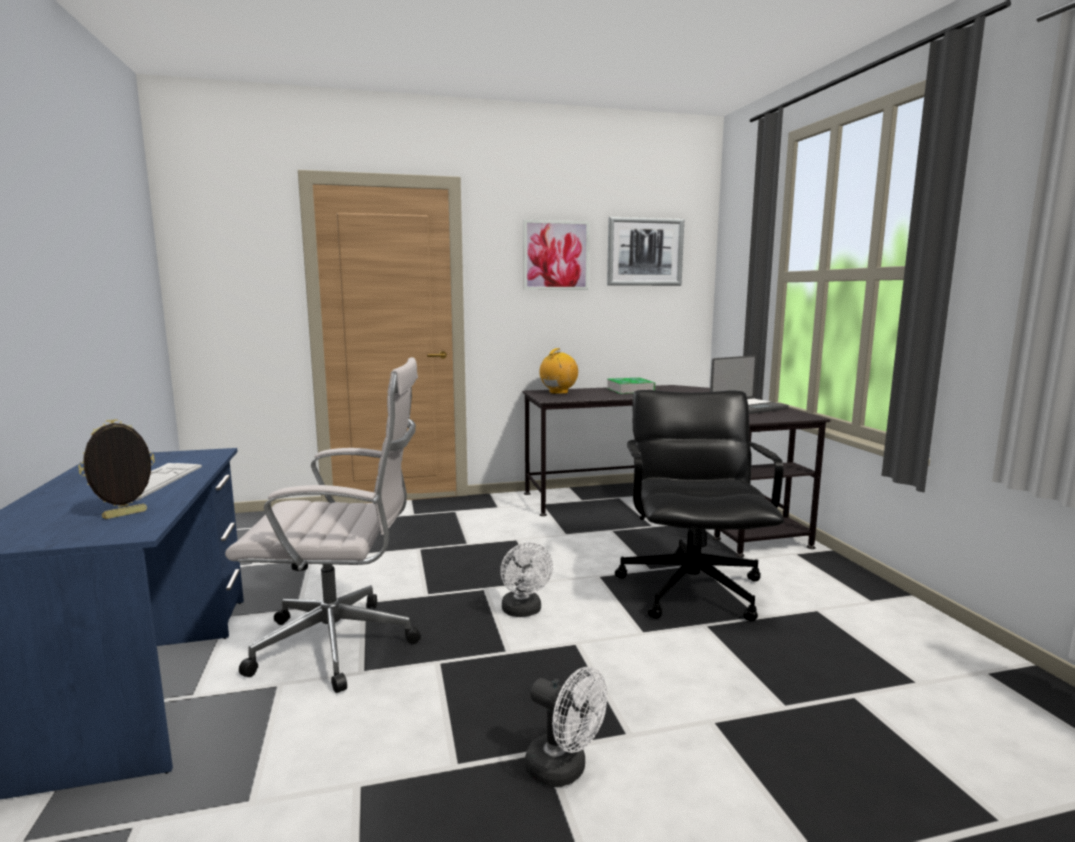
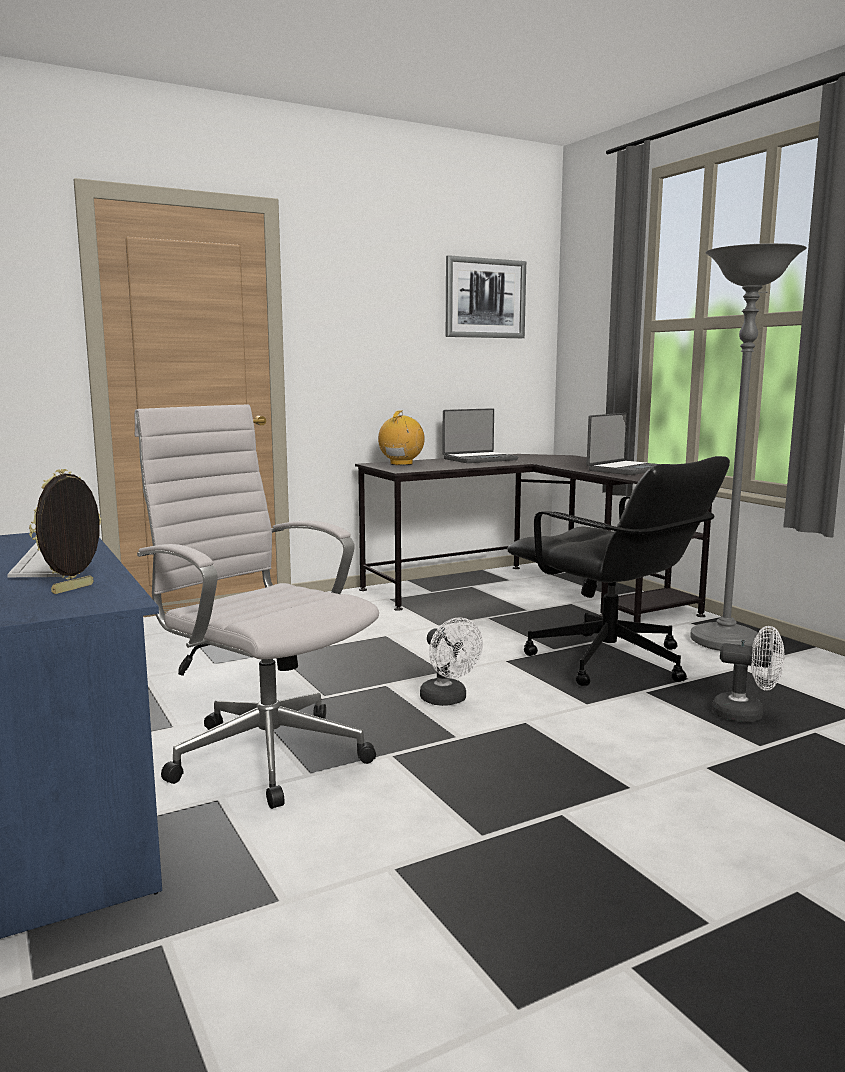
camera: 15 degrees left, 0 degrees up
(342, 644) = (263, 753): white office chair -> white office chair turned 120 degrees counterclockwise
(556, 255) = (389, 300): picture -> none
(564, 770) = (593, 824): white fan -> white fan (746, 714)
(630, 390) = (479, 459): book -> laptop
(692, 588) = (609, 662): black office chair -> black office chair turned 150 degrees clockwise
(818, 579) = (725, 642): none -> grey floor lamp

